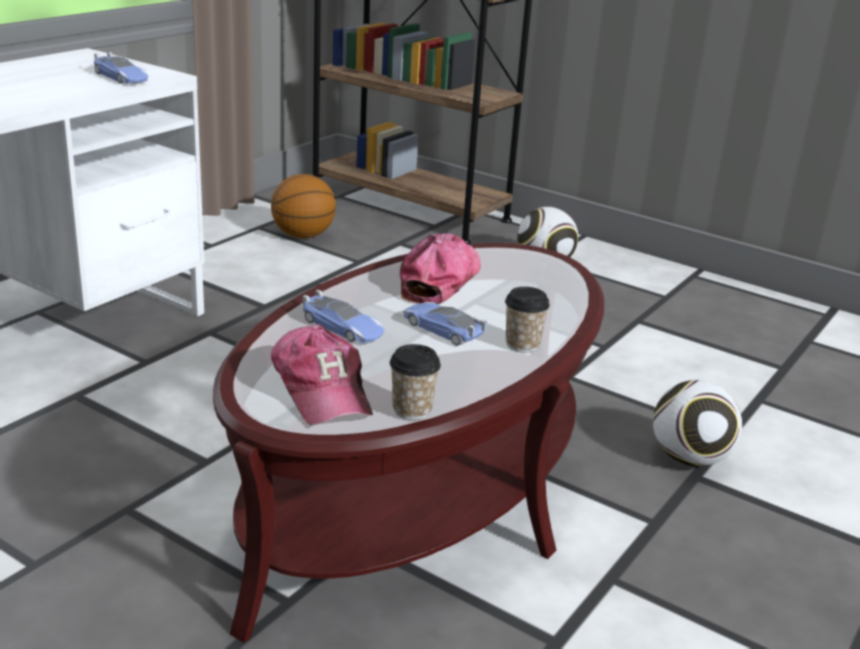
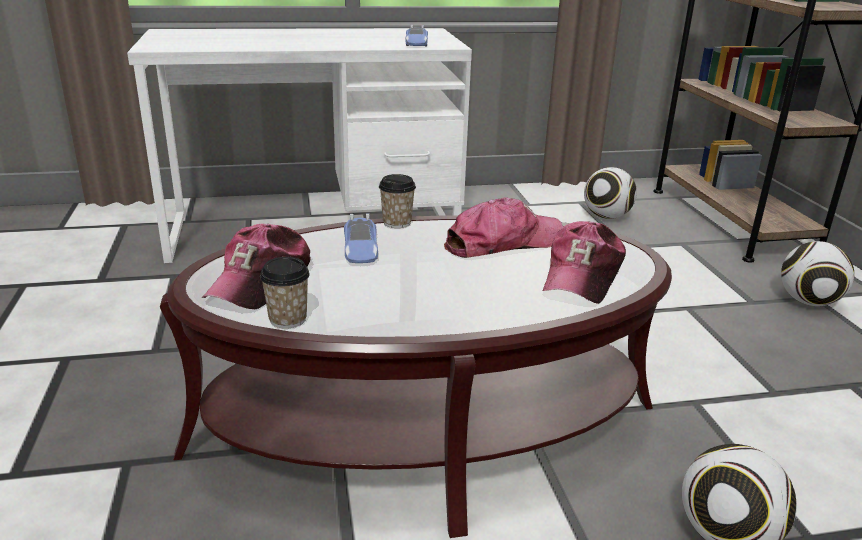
camera: 45 degrees right, 0 degrees up
(303, 236) = (606, 216): basketball -> football
(442, 329) = (431, 276): toy car -> none
(522, 344) = (473, 312): cup -> cup (397, 223)
(539, 287) = (582, 276): none -> cap

